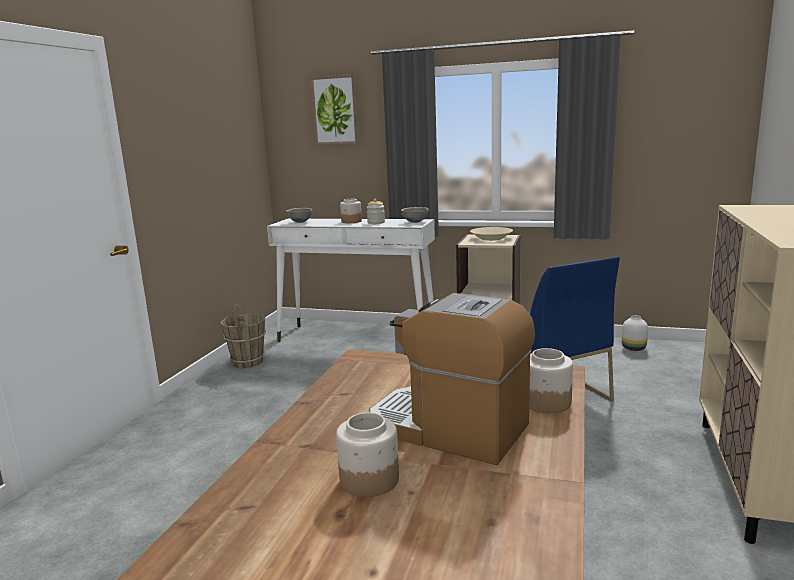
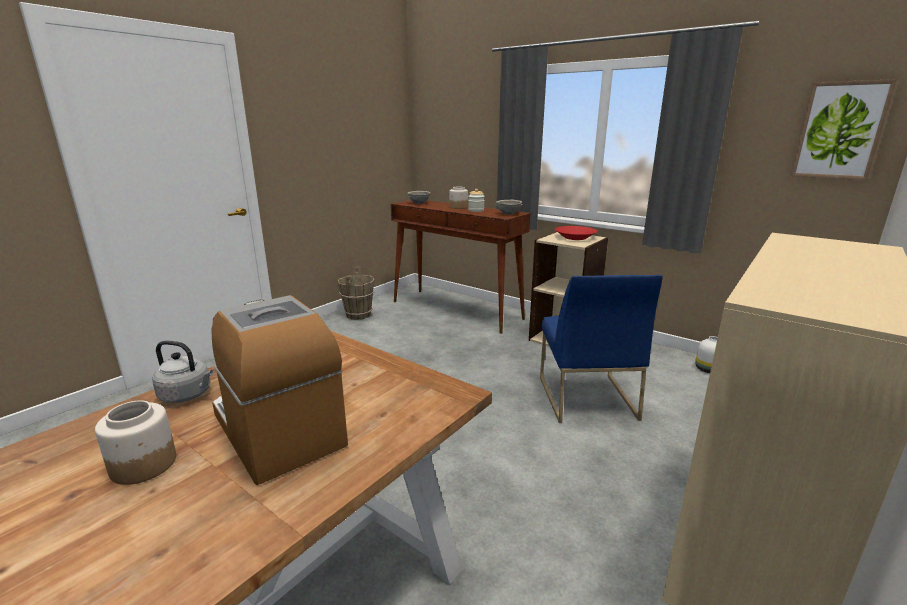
camera: 20 degrees right, 5 degrees up
(315, 426) = (188, 395): none -> grey kettle
(335, 110) = (463, 105): picture -> picture (840, 131)
(358, 338) = (456, 310): white console table -> brown console table
(491, 238) = (575, 237): beige bowl -> red bowl
(546, 402) = (398, 425): jar -> none

